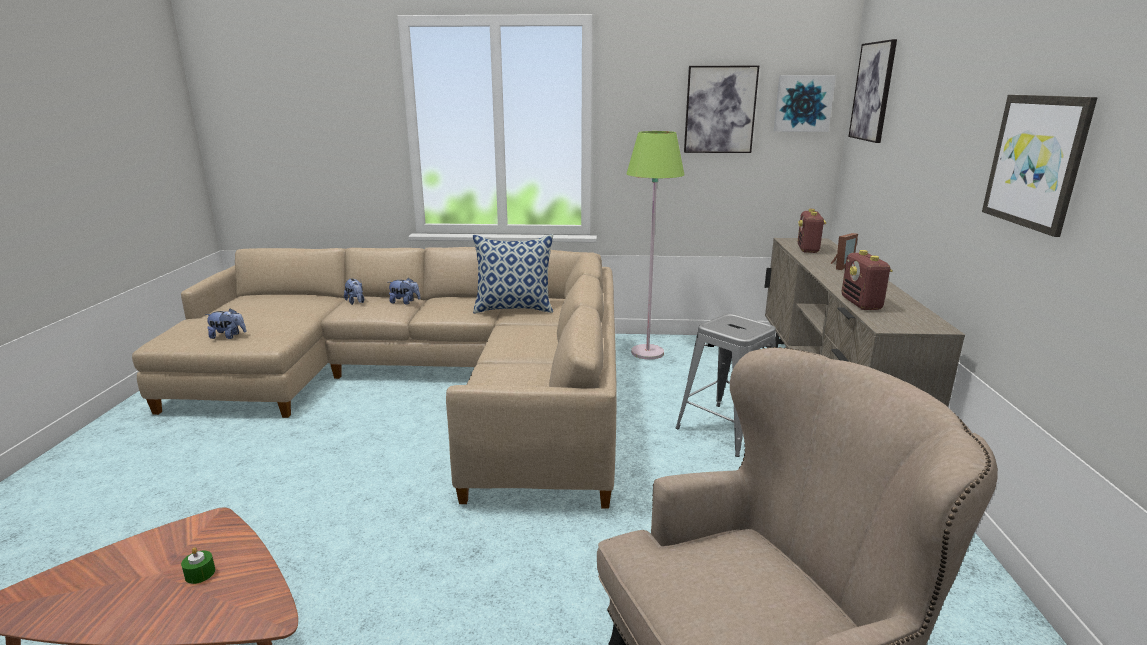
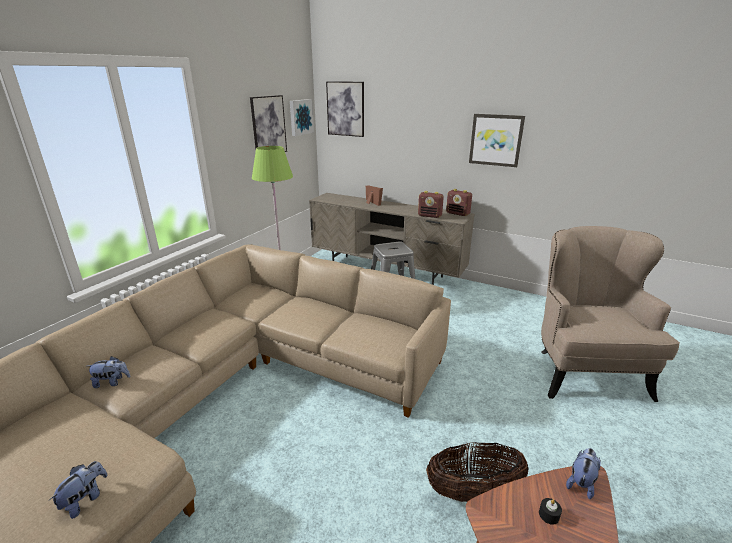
camera: 65 degrees left, 5 degrees up
(200, 574) = (549, 515): green candle -> black candle
(338, 587) = (473, 492): none -> basket
(405, 302) = (157, 352): plush toy -> plush toy (581, 482)
(514, 309) = (245, 306): pillow -> none
(808, 249) = (340, 200): radio -> radio (458, 213)

